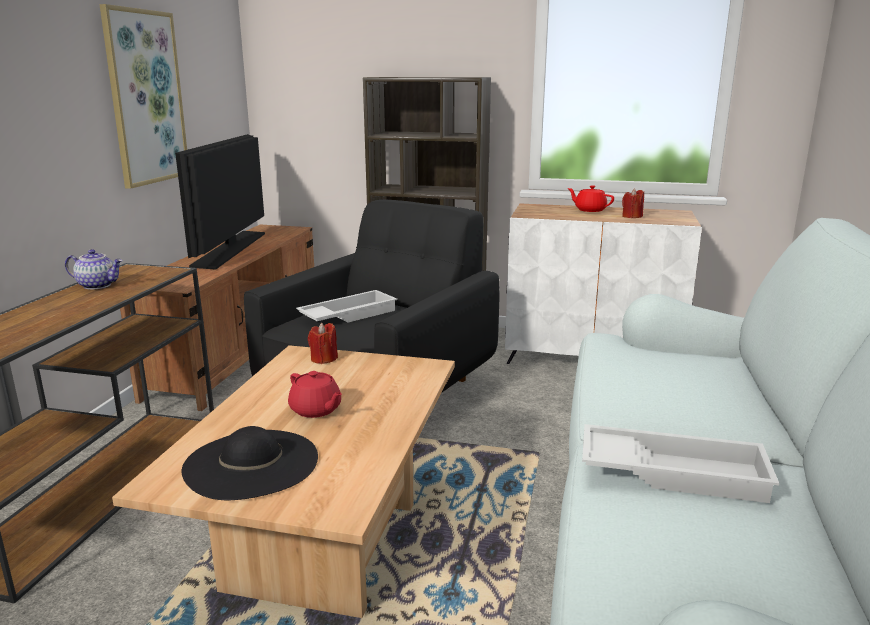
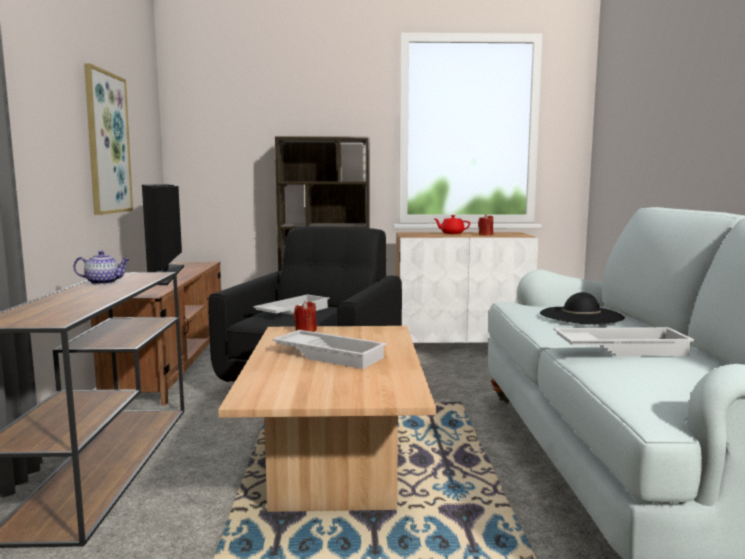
camera: 15 degrees left, 10 degrees down
(251, 463) = (312, 383): black hat -> black hat (581, 315)
(316, 410) = (330, 355): red teapot -> white tray

